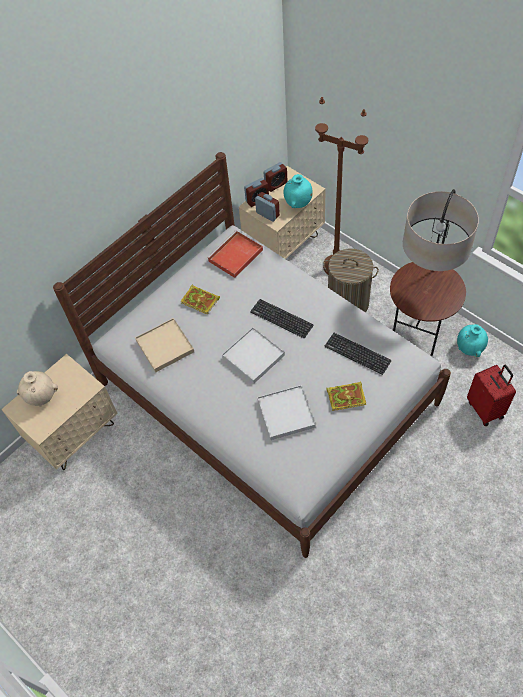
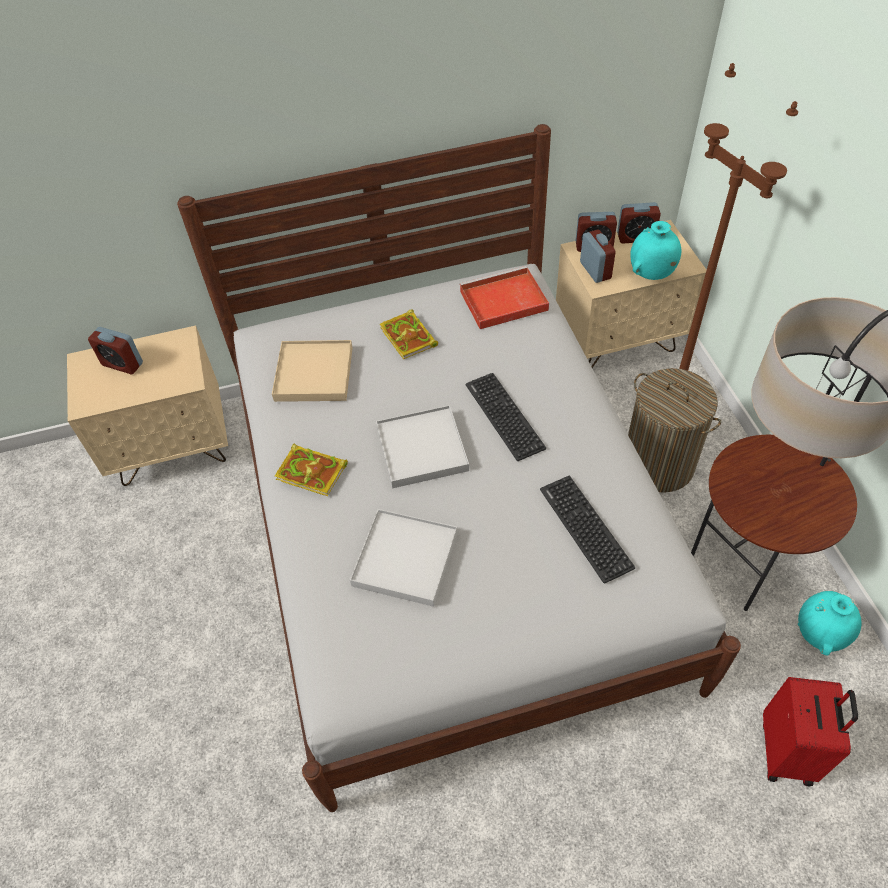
camera: 30 degrees right, 5 degrees down
(42, 397) = (122, 364): beige vase -> alarm clock
(347, 396) = (520, 586): book -> book (313, 472)

